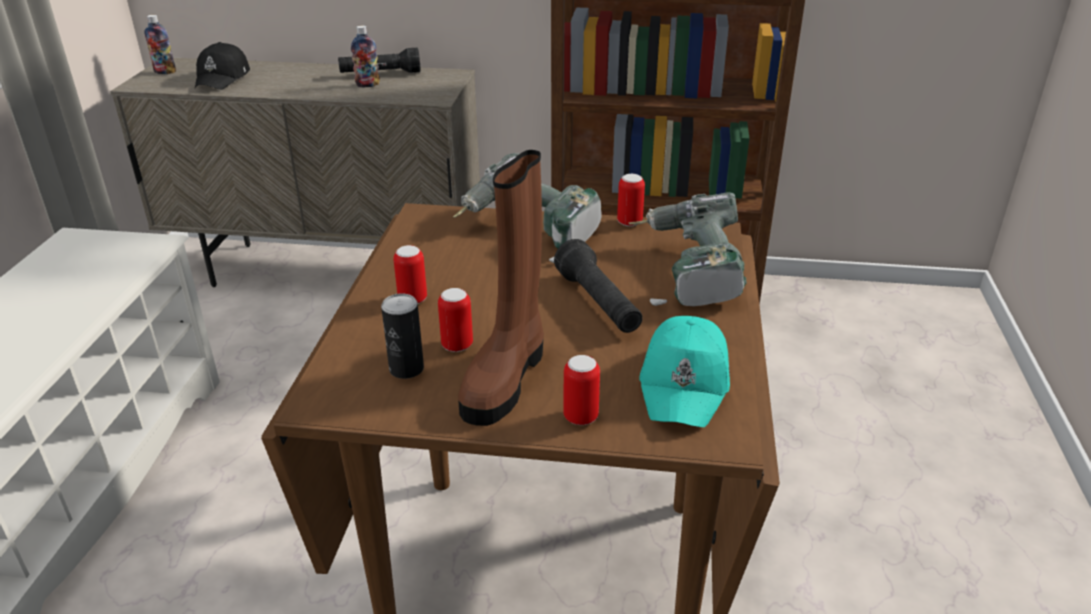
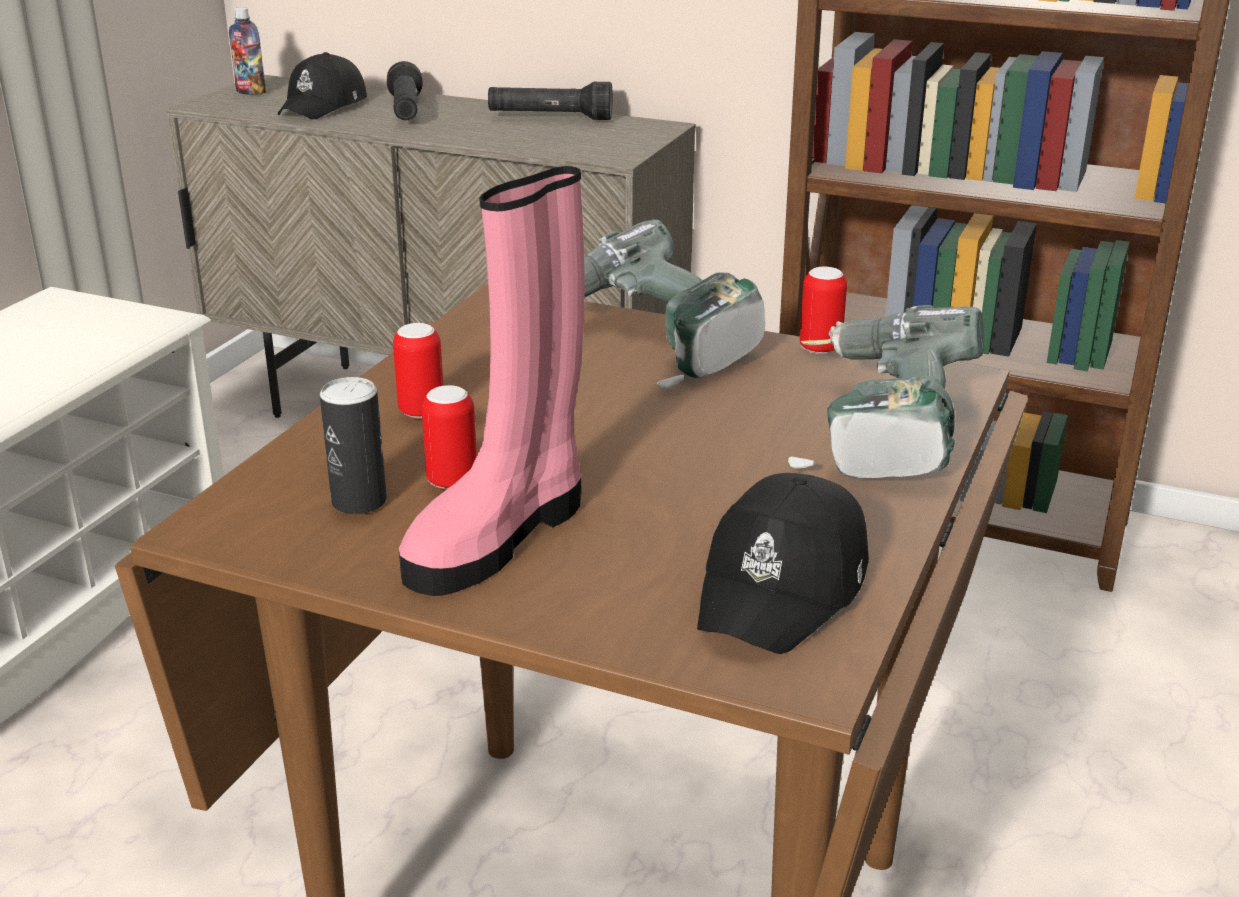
camera: 15 degrees right, 5 degrees down
(368, 85) = (523, 130): bottle -> none
(506, 378) = (500, 536): brown boot -> pink boot
(580, 417) = (586, 608): can -> none
(598, 304) = (705, 455): black flashlight -> black flashlight (406, 111)
(685, 384) = (785, 587): turquoise cap -> black cap

